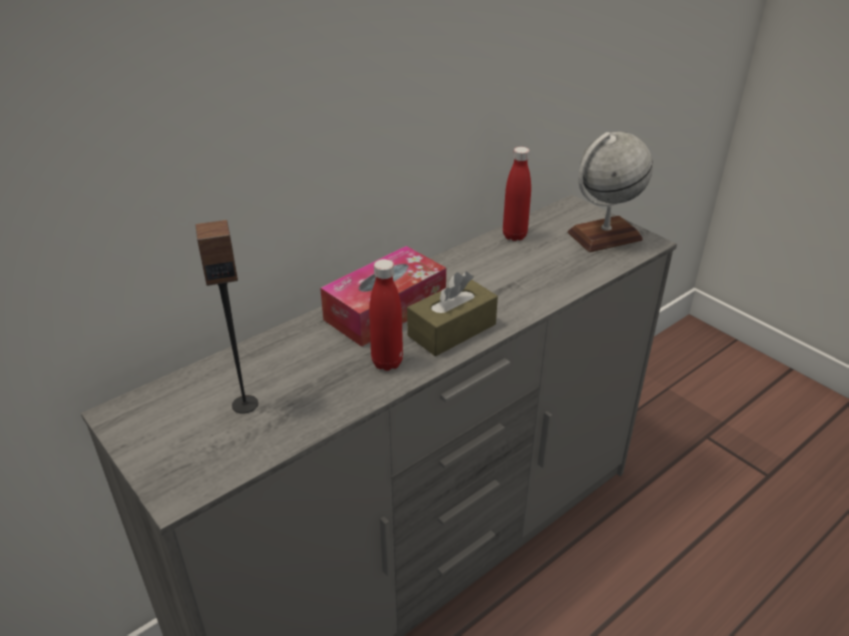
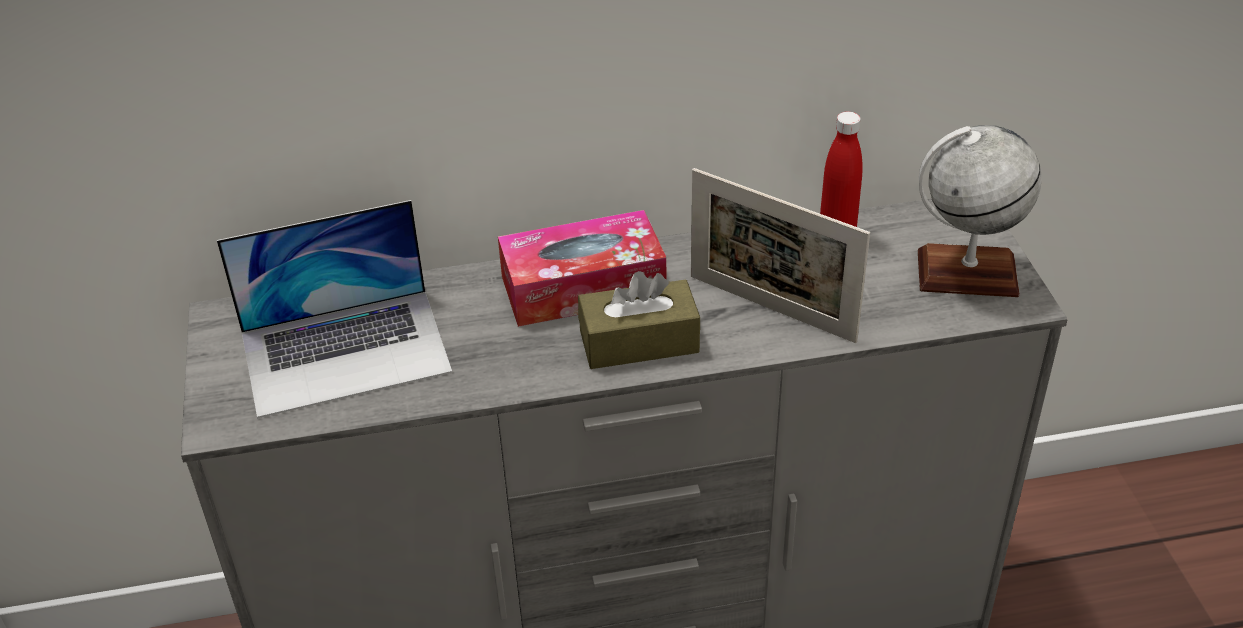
camera: 30 degrees right, 5 degrees up
(245, 404) = (346, 351): speaker -> laptop
(387, 362) = (530, 357): red bottle -> none
(515, 286) = (771, 308): none -> picture frame

